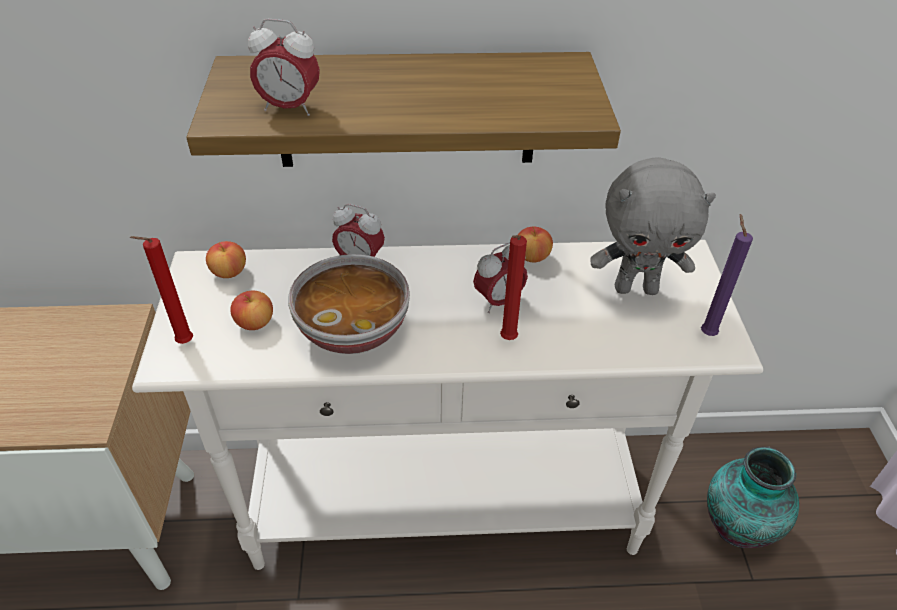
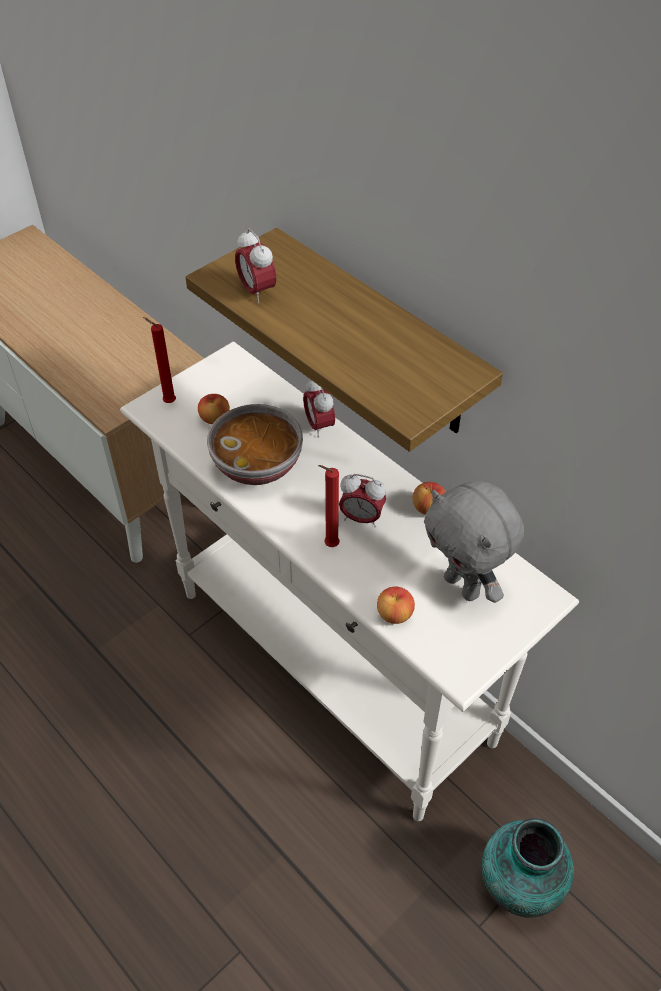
camera: 50 degrees right, 5 degrees up
(229, 272) = (241, 376): apple -> apple (394, 614)
(706, 332) = (462, 653): purple candle -> none

